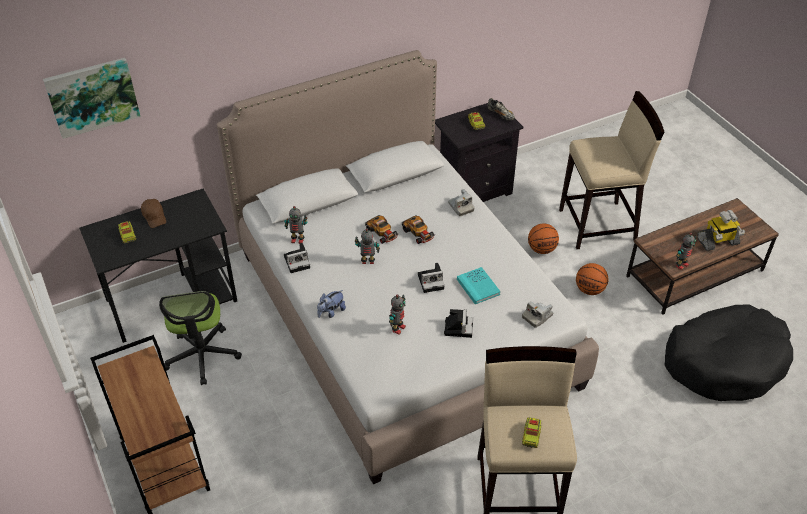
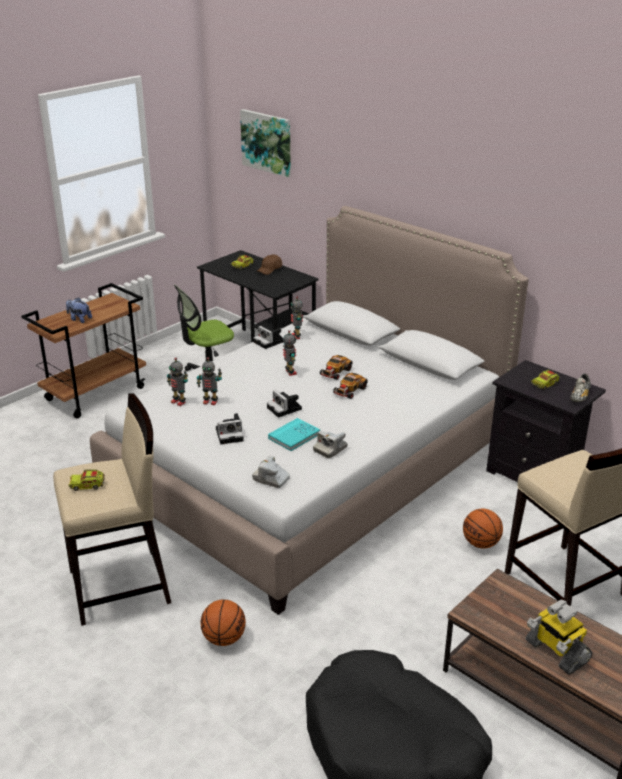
camera: 70 degrees right, 15 degrees down
(331, 312) = (216, 369): plush toy -> plush toy (79, 319)
(460, 207) = (408, 406): camera -> camera (330, 449)
(589, 290) = (441, 594): basketball -> basketball (224, 638)
(681, 265) = (478, 618): toy robot -> toy robot (179, 402)

